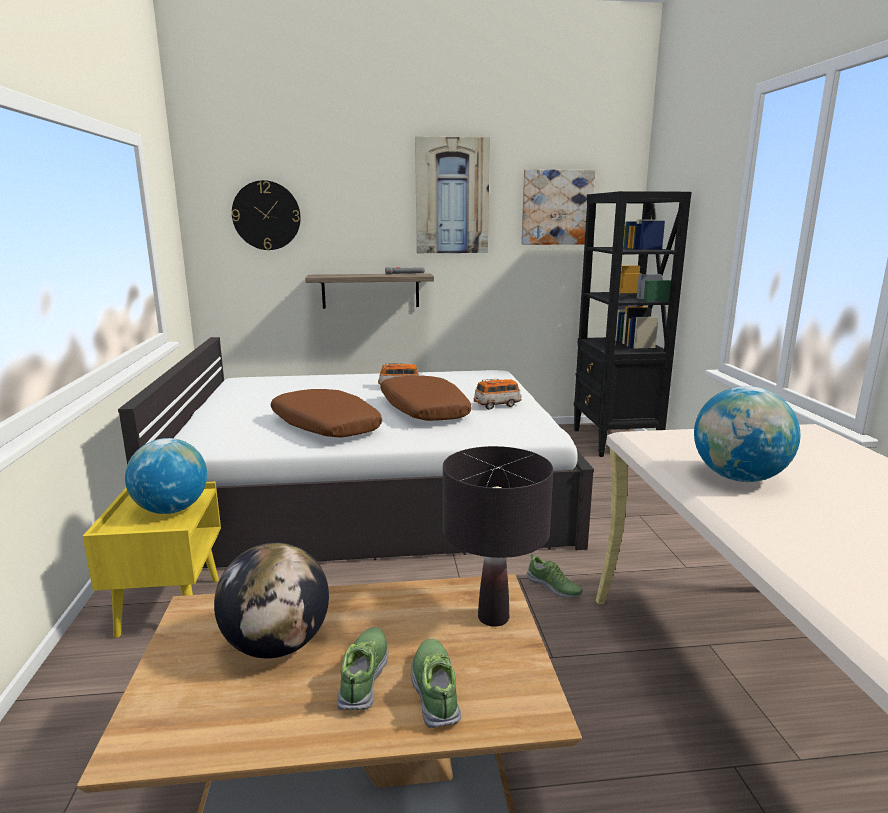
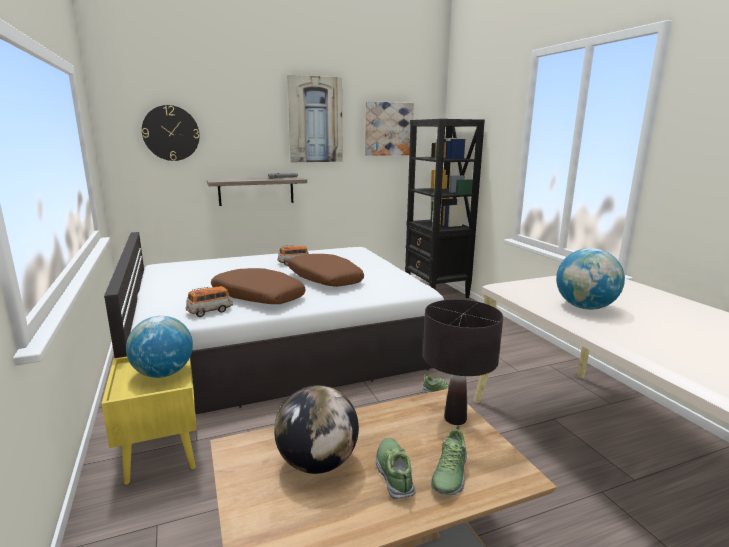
camera: 15 degrees left, 0 degrees up
(436, 690) = (449, 474): shoe -> shoe turned 135 degrees counterclockwise
(497, 405) = (374, 272): toy car -> toy car (210, 311)

